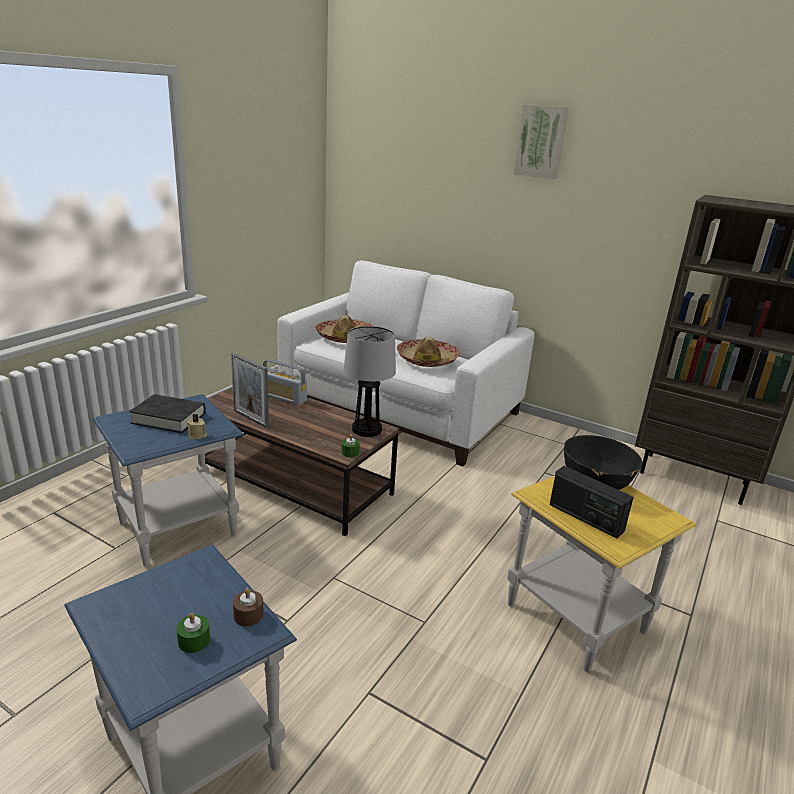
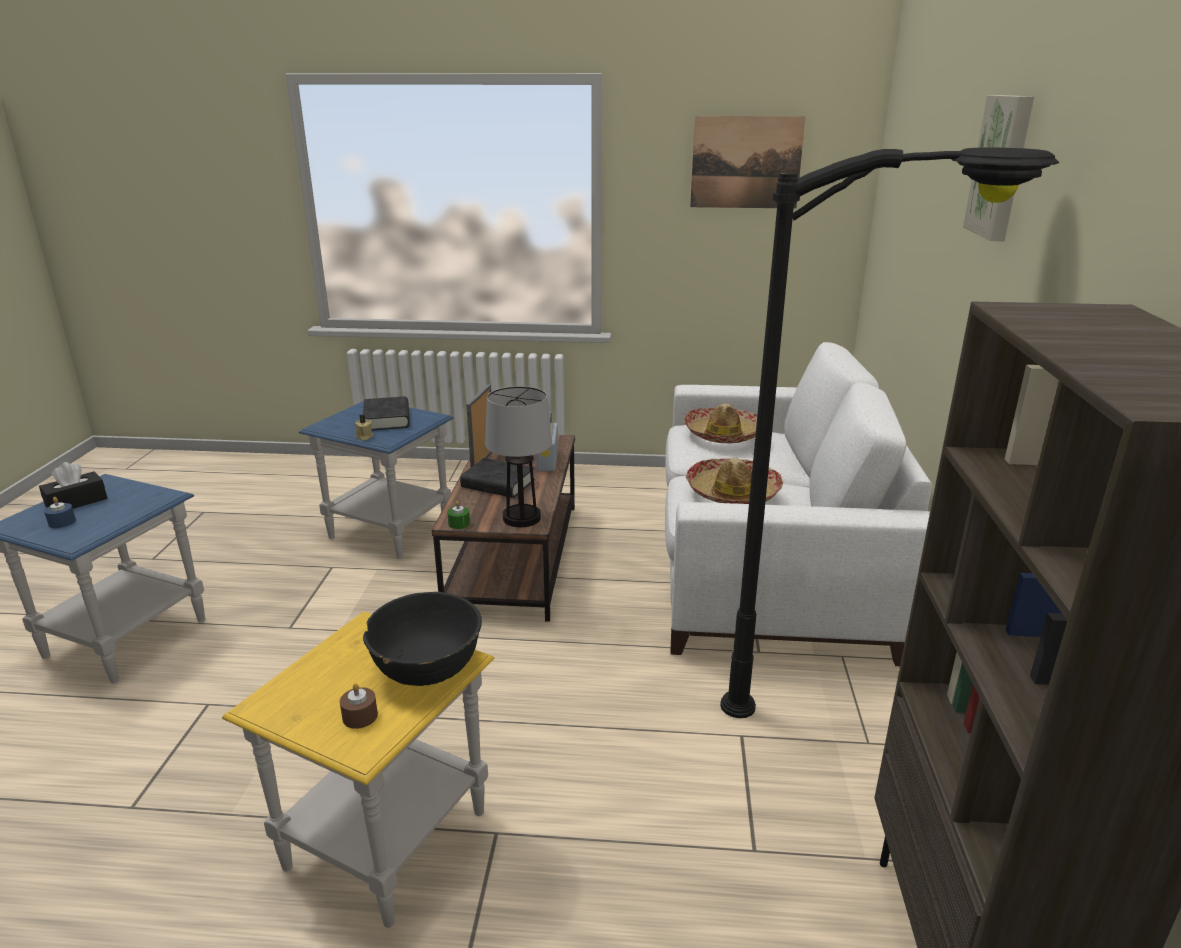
camera: 65 degrees right, 0 degrees up
(141, 628) = (76, 502): none -> black tissue box
(194, 641) = (62, 522): green candle -> blue candle
(248, 615) = (94, 531): brown candle -> brown candle (360, 716)
(268, 142) = (746, 162): none -> picture
(301, 423) = (498, 484): none -> black book
(544, 440) = (849, 713): none -> black floor lamp
(585, 518) = (322, 671): radio -> none

